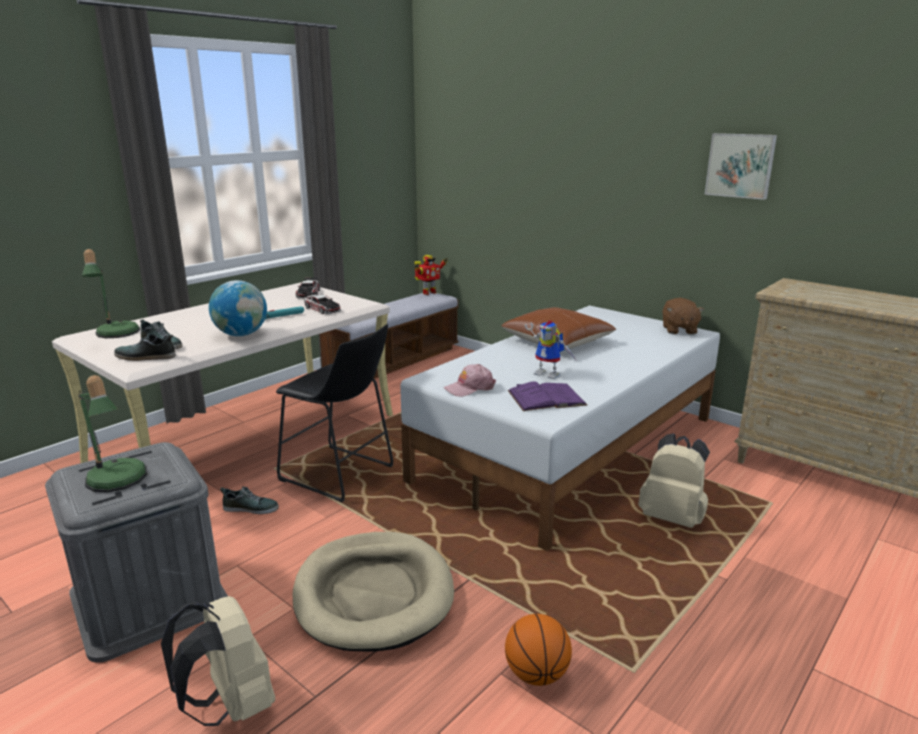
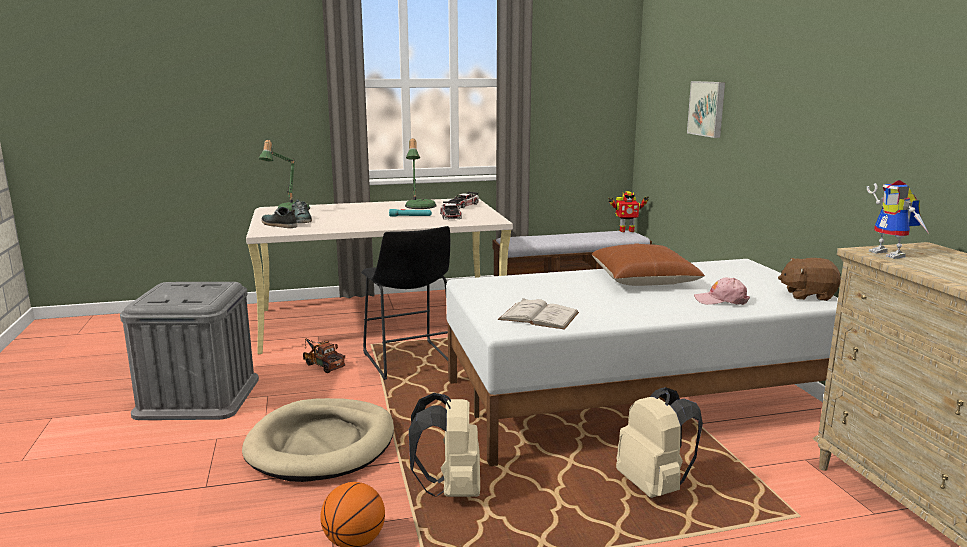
camera: 35 degrees right, 5 degrees down
(117, 482) = (175, 295): table lamp -> table lamp (419, 207)
(230, 705) = (159, 469): beige backpack -> beige backpack (451, 490)
(241, 334) = (360, 222): globe -> none
(251, 508) = (322, 365): shoe -> toy truck
(470, 388) = (488, 295): pink cap -> pink cap (721, 300)
(546, 398) = (539, 316): purple book -> white book
(550, 374) = (580, 301): toy robot -> toy robot (892, 254)
(678, 330) = (807, 295): brown plush toy -> brown plush toy turned 60 degrees clockwise
(740, 165) = (894, 95): picture -> picture (708, 108)

